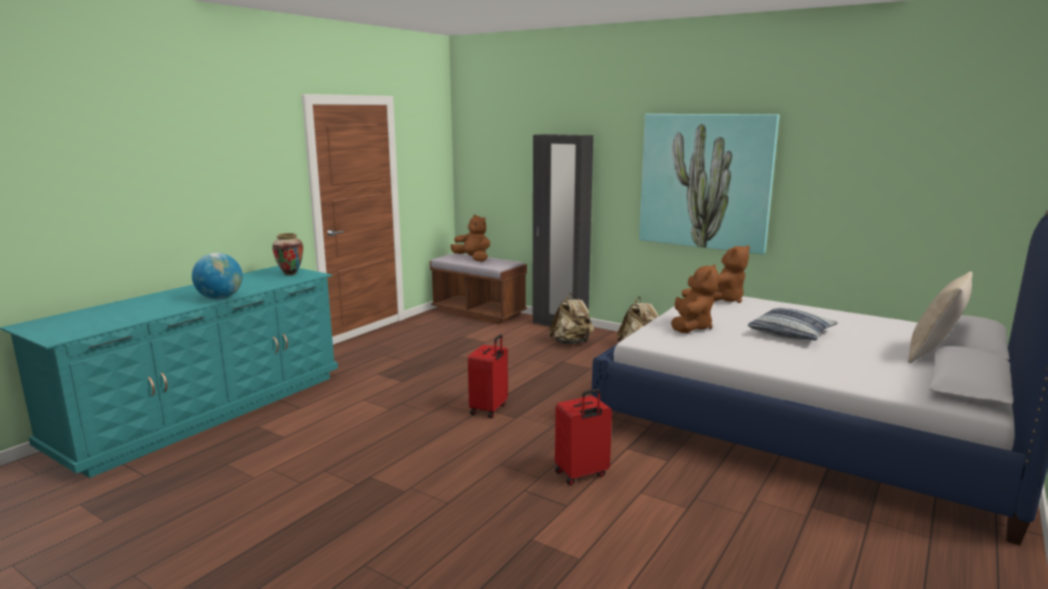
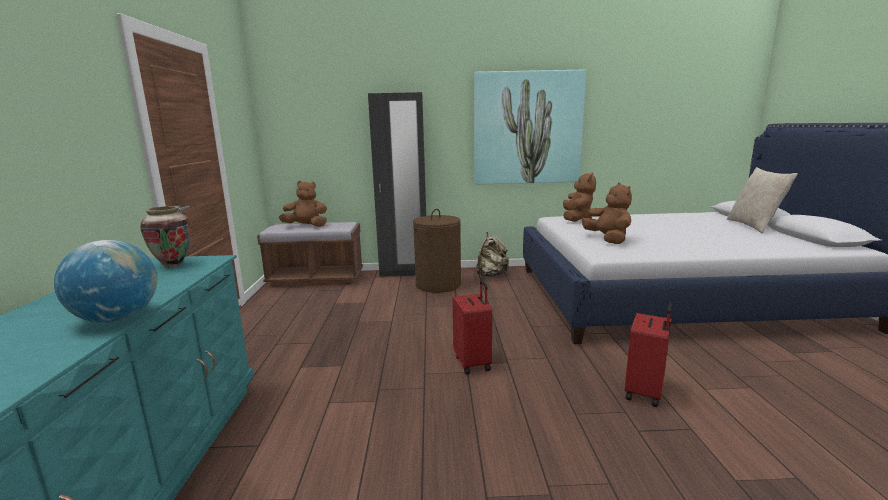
camera: 35 degrees left, 0 degrees up
(571, 343) = (438, 284): beige backpack -> brown laundry basket
(791, 333) = (668, 230): pillow -> none

